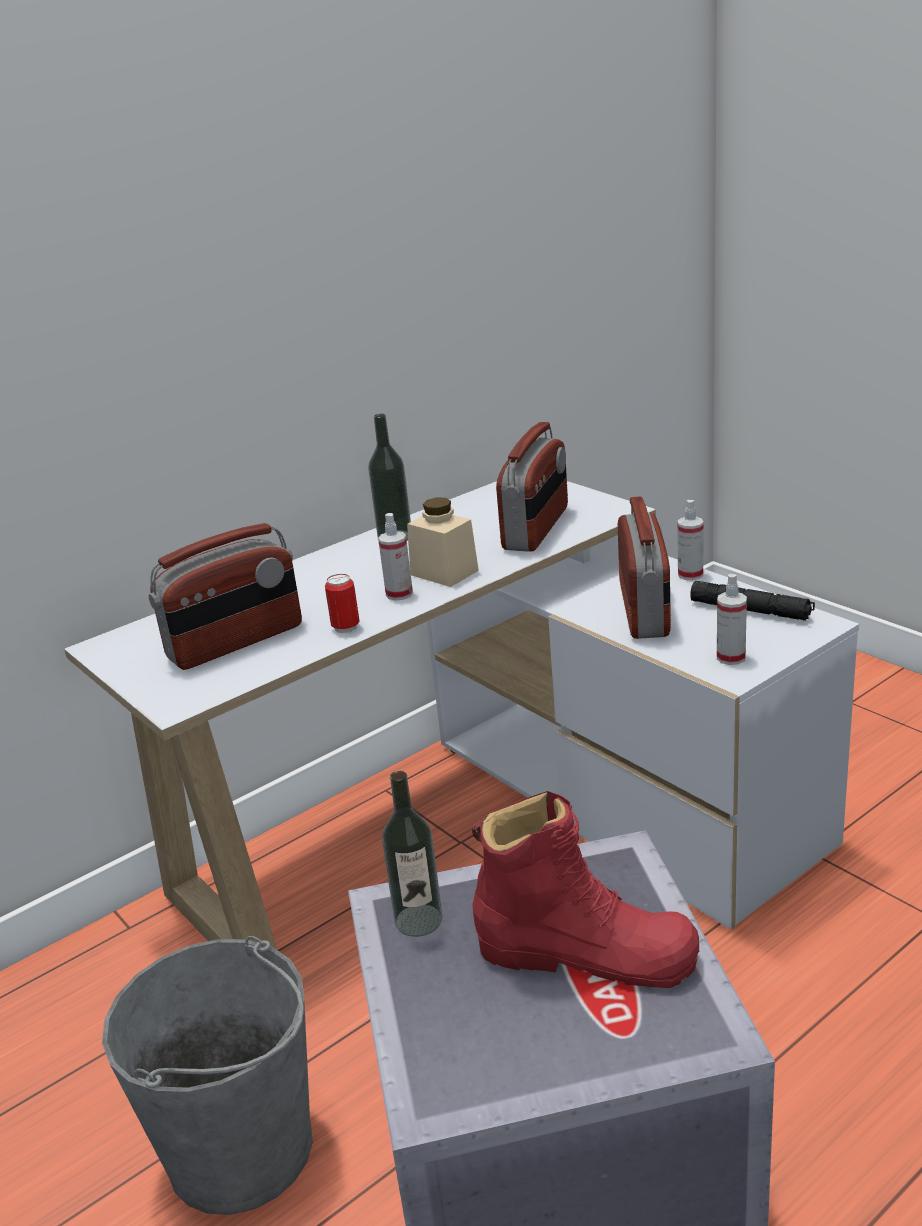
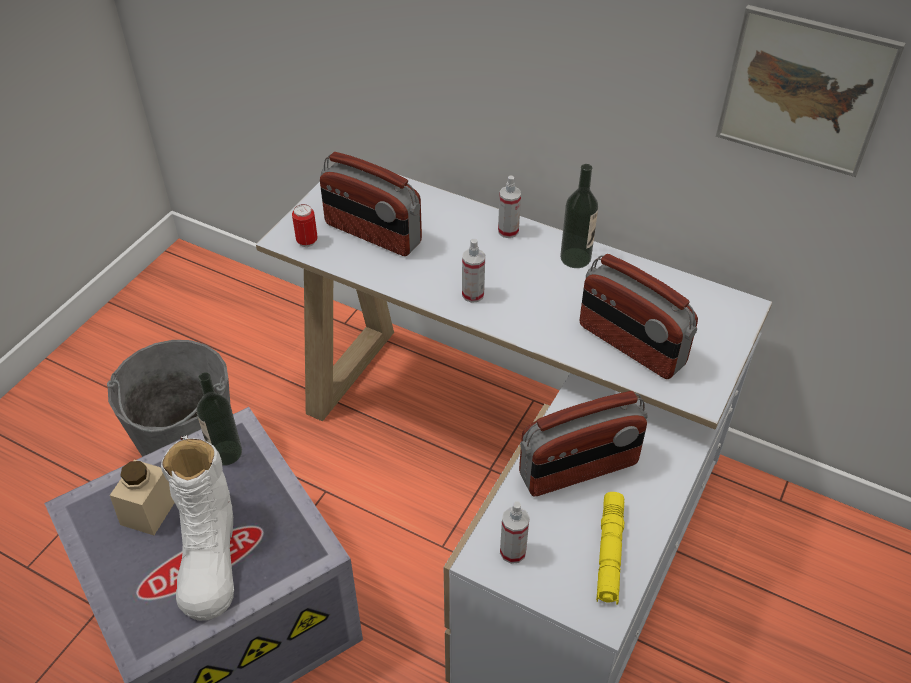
camera: 65 degrees right, 20 degrees up
(346, 627) = (409, 283): can -> can (307, 241)
(444, 572) = (520, 309): beige jar -> beige jar (149, 510)
(480, 249) = (804, 91): none -> picture
(537, 529) = (630, 345): radio -> radio turned 45 degrees clockwise
(586, 953) = (209, 554): red boot -> white boot
(690, 575) = (666, 490): spray bottle -> spray bottle (508, 231)
(750, 610) = (609, 553): black flashlight -> yellow flashlight

